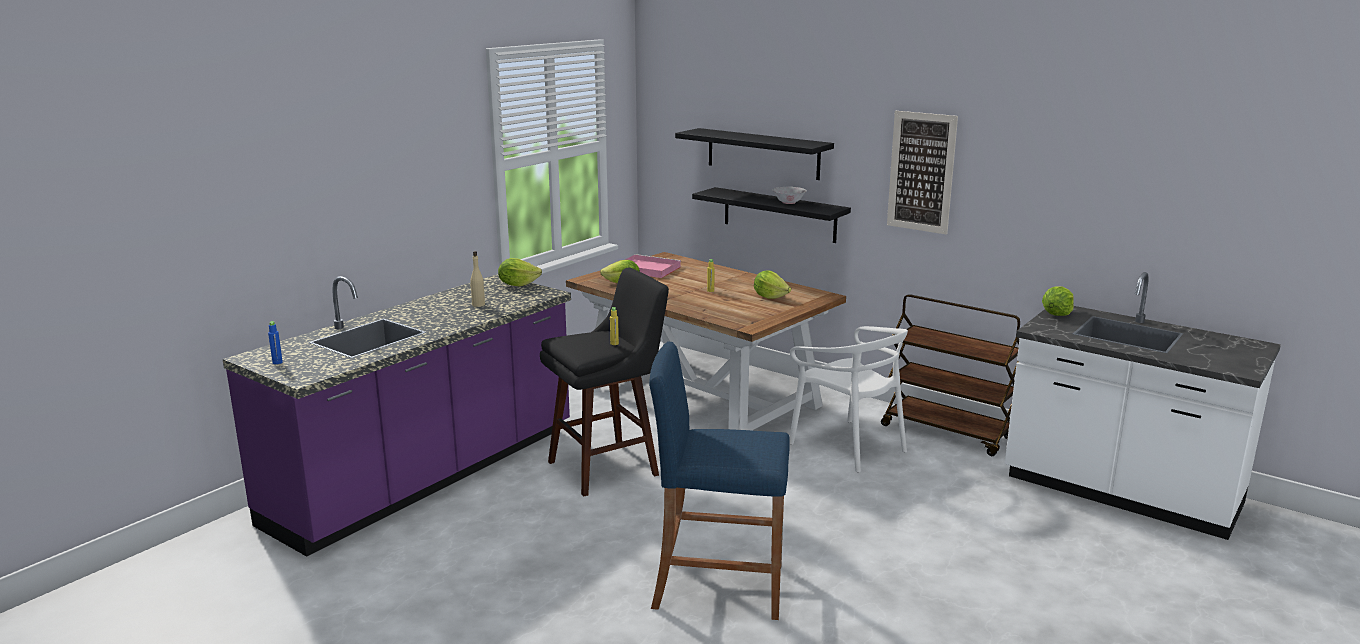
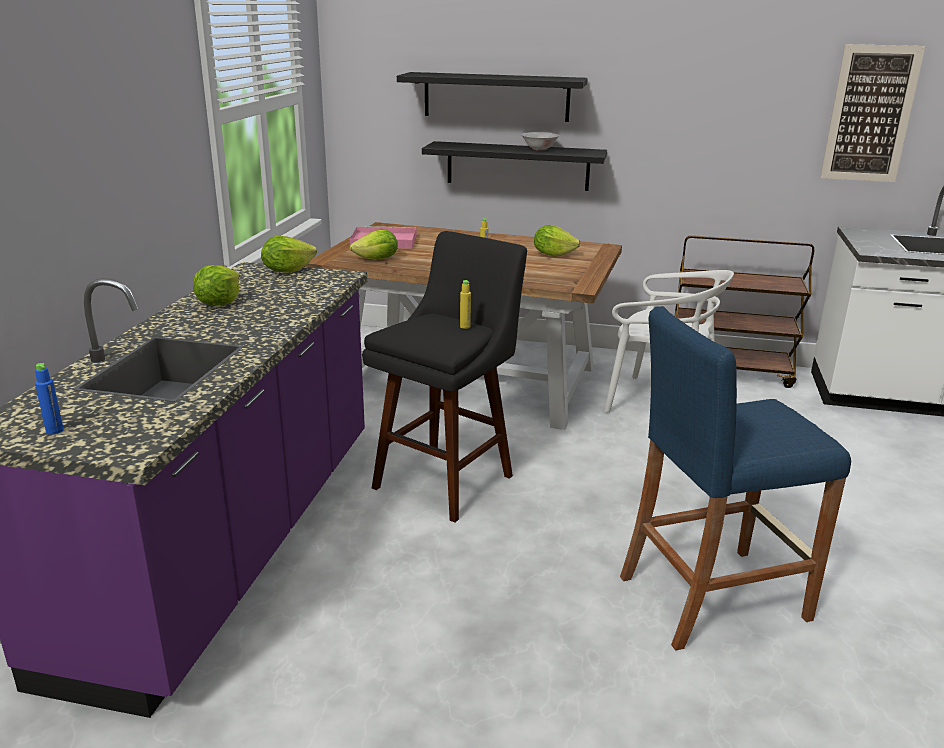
camera: 25 degrees left, 5 degrees up
(478, 305) = (269, 301): beige bottle -> none
(921, 172) = (692, 103): picture -> picture (870, 114)
(1057, 314) = (862, 236): lettuce -> lettuce (219, 303)

